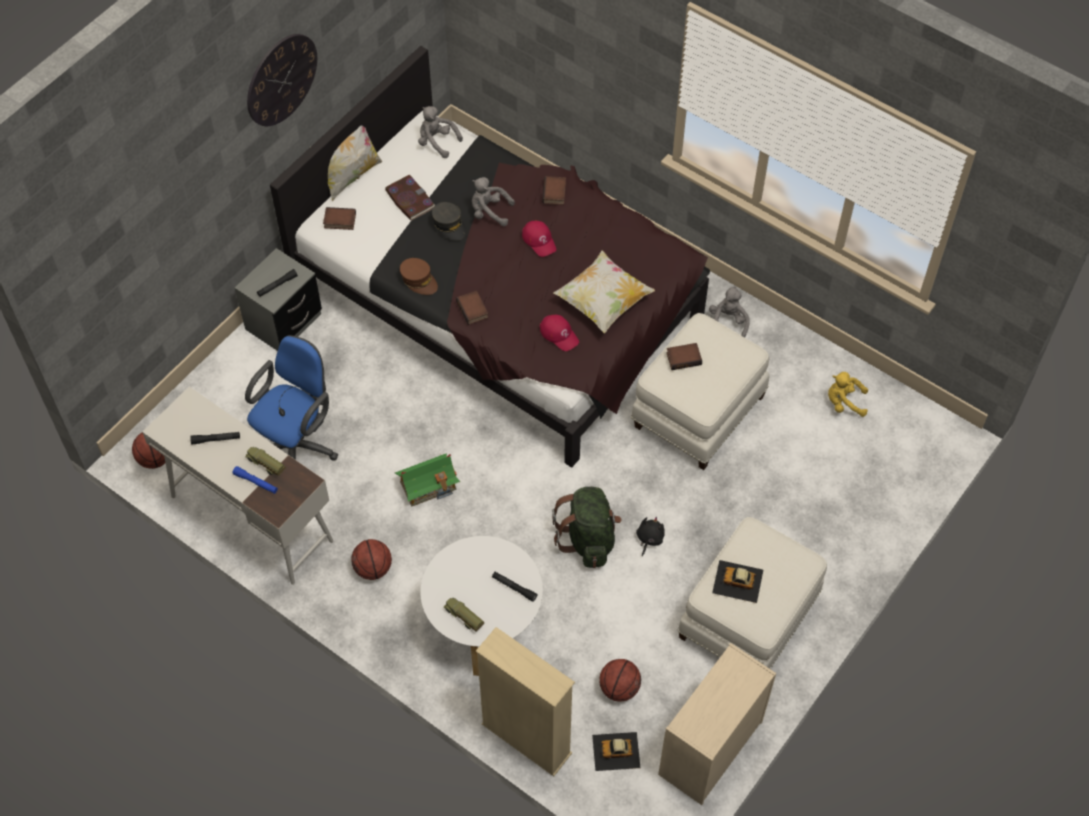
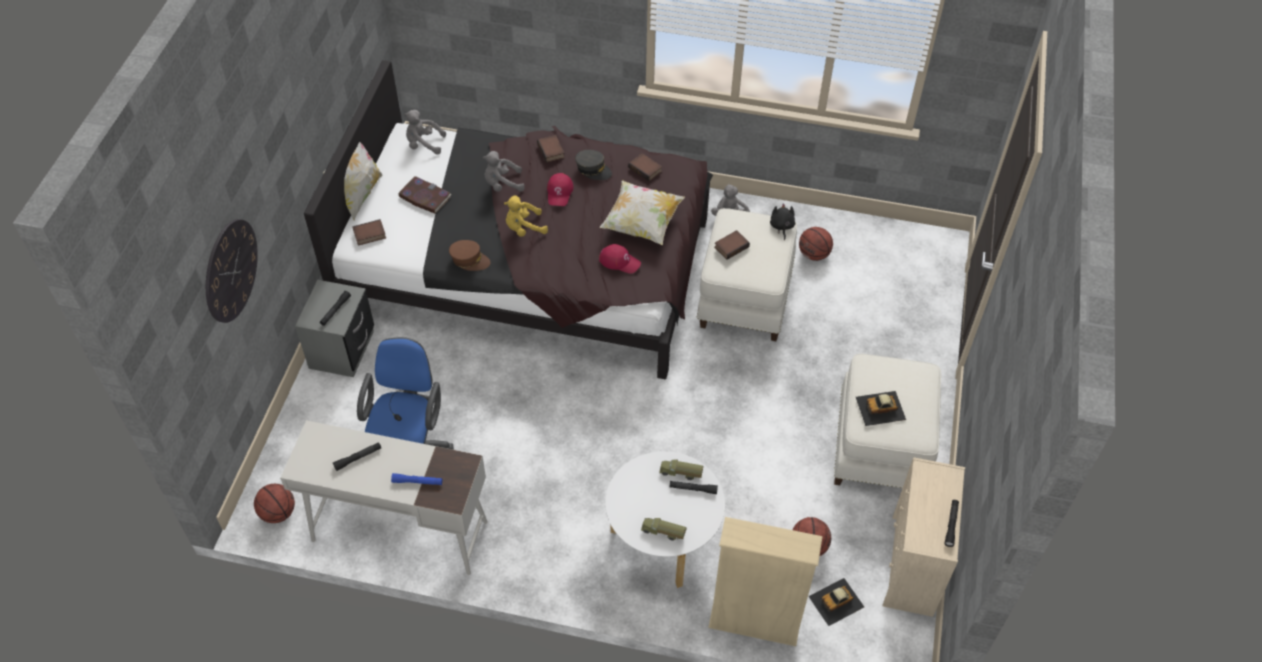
camera: 25 degrees left, 5 degrees down
(266, 465) = (419, 463): toy truck -> toy truck (680, 473)
(281, 79) = (292, 103): wall clock -> wall clock (230, 270)
(373, 568) = (537, 531): basketball -> basketball (814, 254)
(428, 485) = (549, 440): toy house -> none
(449, 225) = (473, 206): grey cap -> grey cap (593, 169)
(473, 310) = (533, 267): book -> book (646, 169)
(539, 240) = (559, 192): red cap -> red cap turned 60 degrees clockwise
(588, 539) = (712, 433): green backpack -> none
(649, 539) = (763, 413): black plush toy -> black plush toy (781, 226)
(727, 723) = (951, 525): none -> black flashlight
(844, 402) = (856, 248): yellow plush toy -> yellow plush toy (524, 228)

